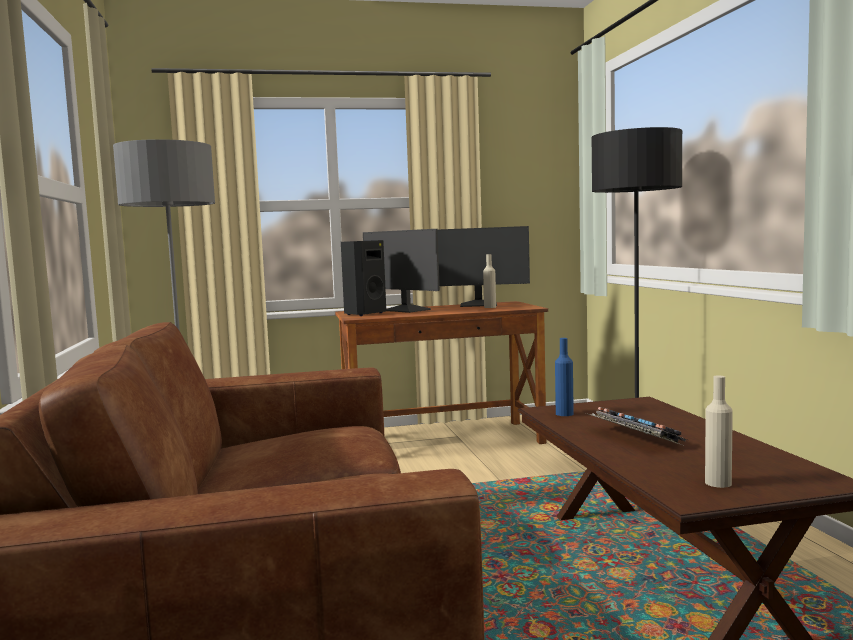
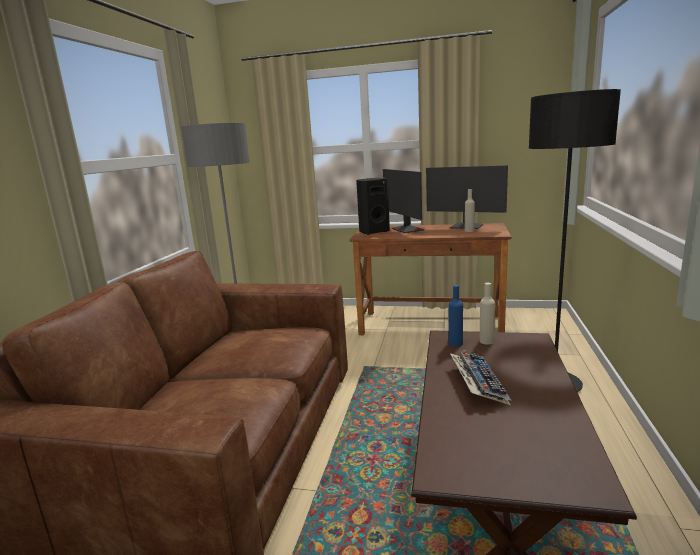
camera: 25 degrees right, 10 degrees up
(718, 483) = (485, 459): beige bottle -> beige bottle (486, 341)

